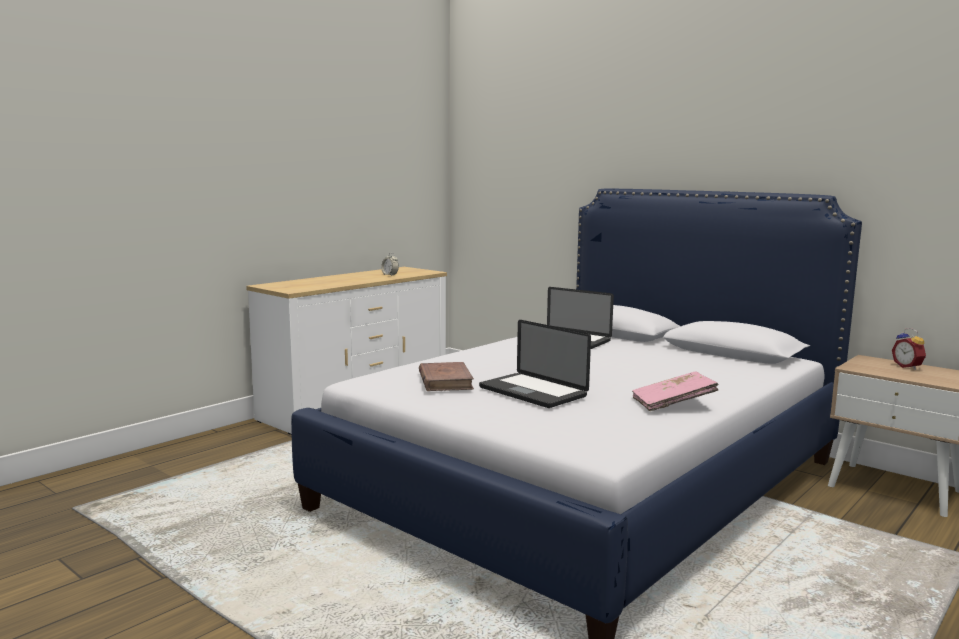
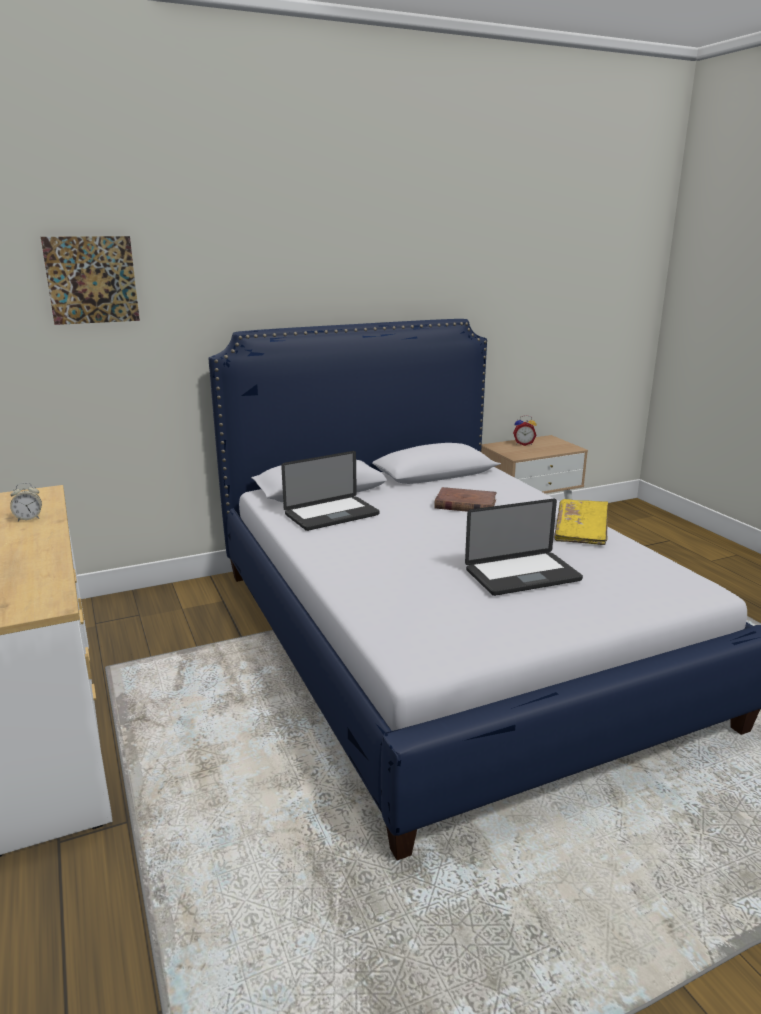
camera: 65 degrees left, 10 degrees up
(445, 381) = (464, 608): brown book -> brown book (465, 504)
(527, 145) = (92, 280): none -> picture
(673, 404) = (581, 532): pink book -> yellow book

